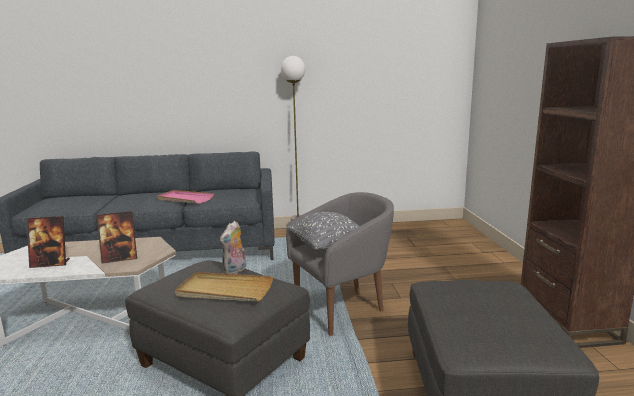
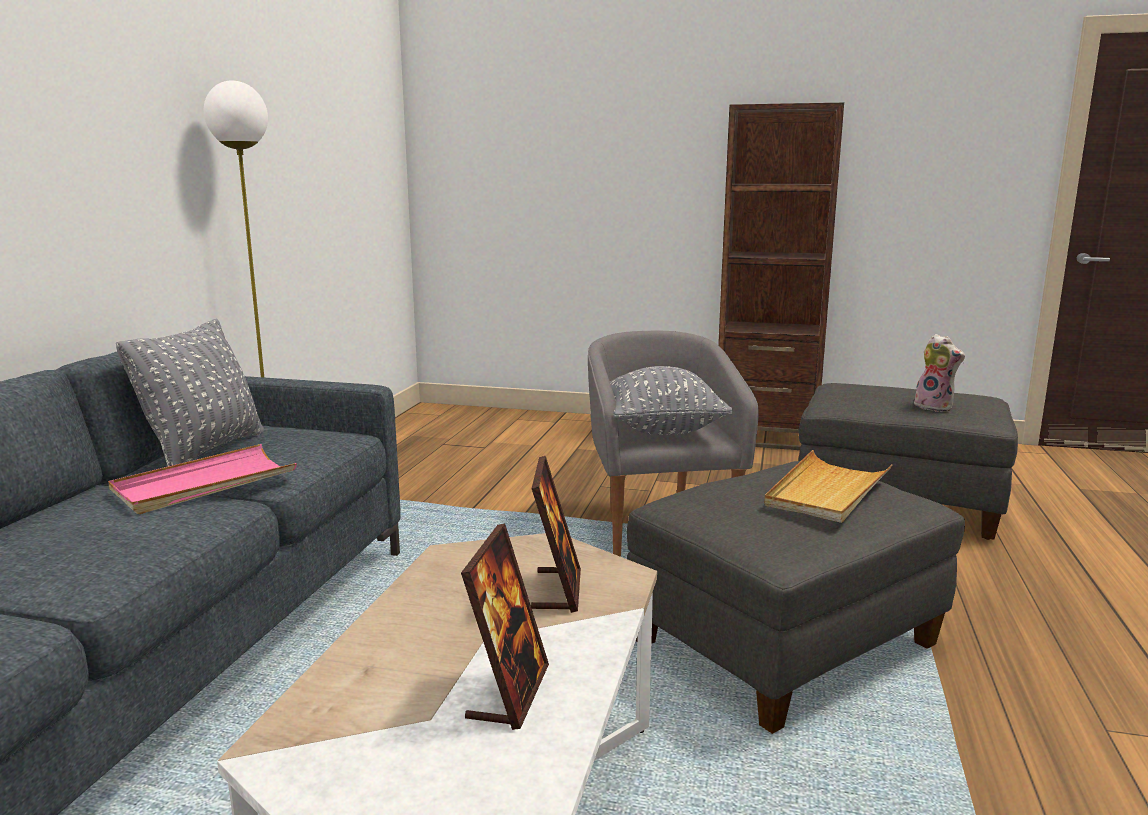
camera: 70 degrees left, 0 degrees up
(219, 191) = (204, 450): none -> grey pillow
(235, 271) = (737, 483): plush toy -> plush toy (935, 407)

